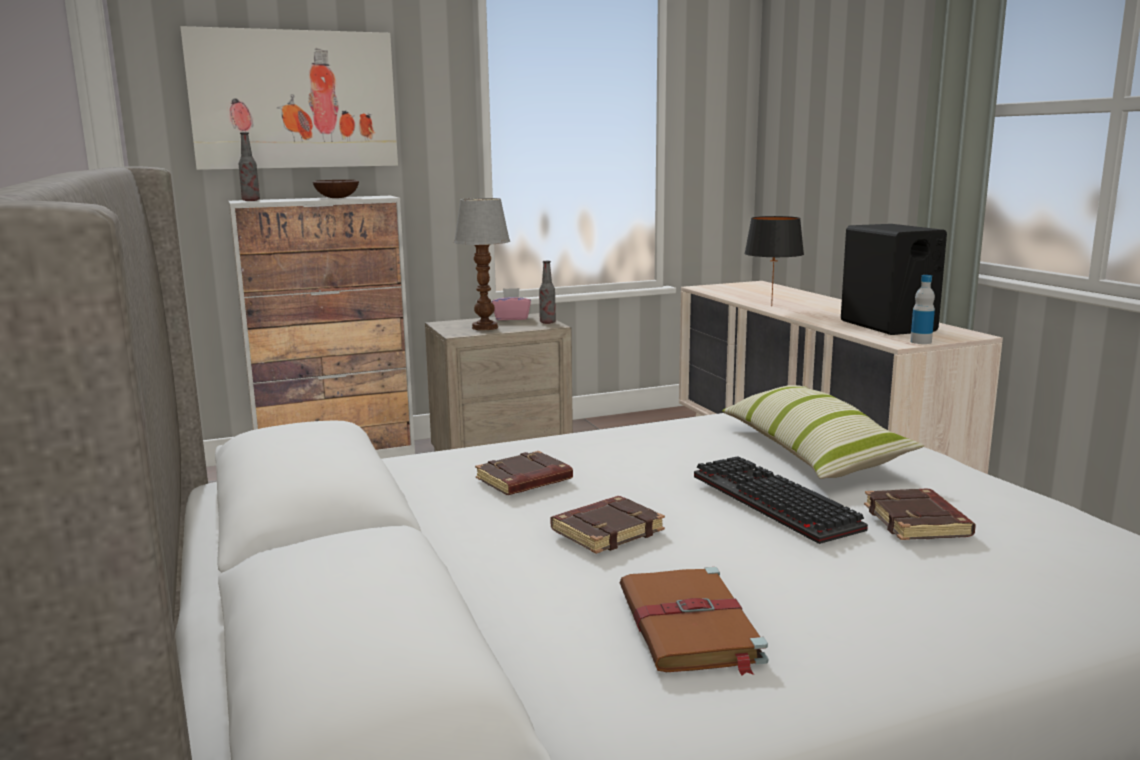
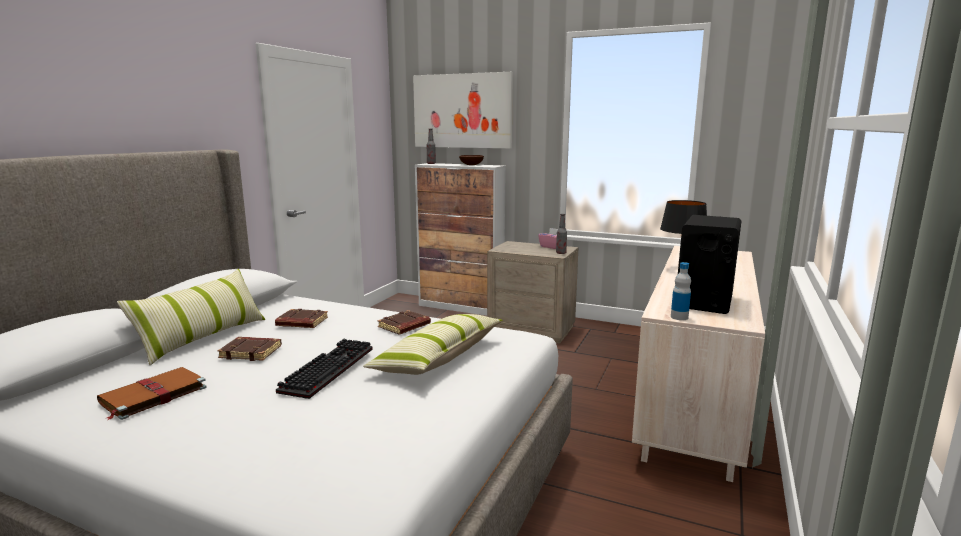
camera: 45 degrees right, 0 degrees up
(451, 552) = (203, 338): none -> pillow
(486, 327) = (522, 249): table lamp -> none
(918, 522) = (335, 407): brown book -> brown book (404, 326)

